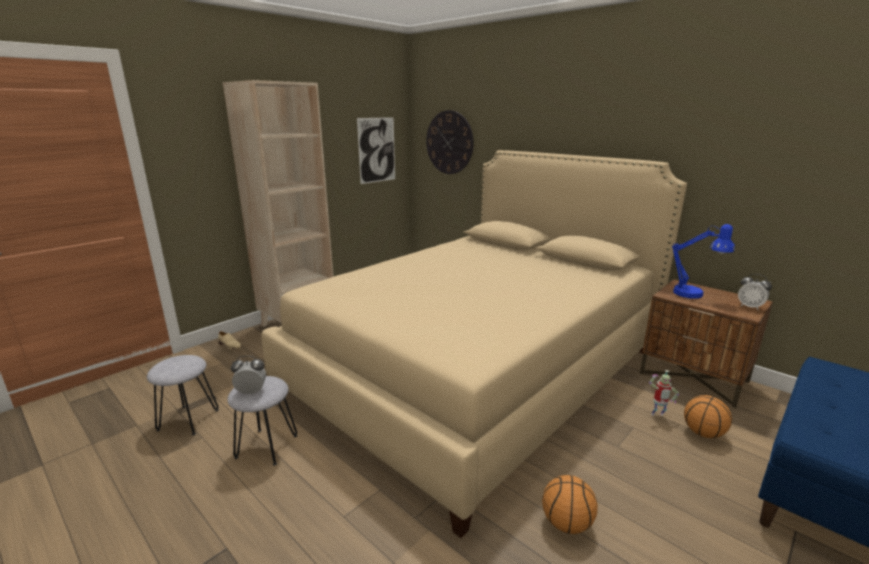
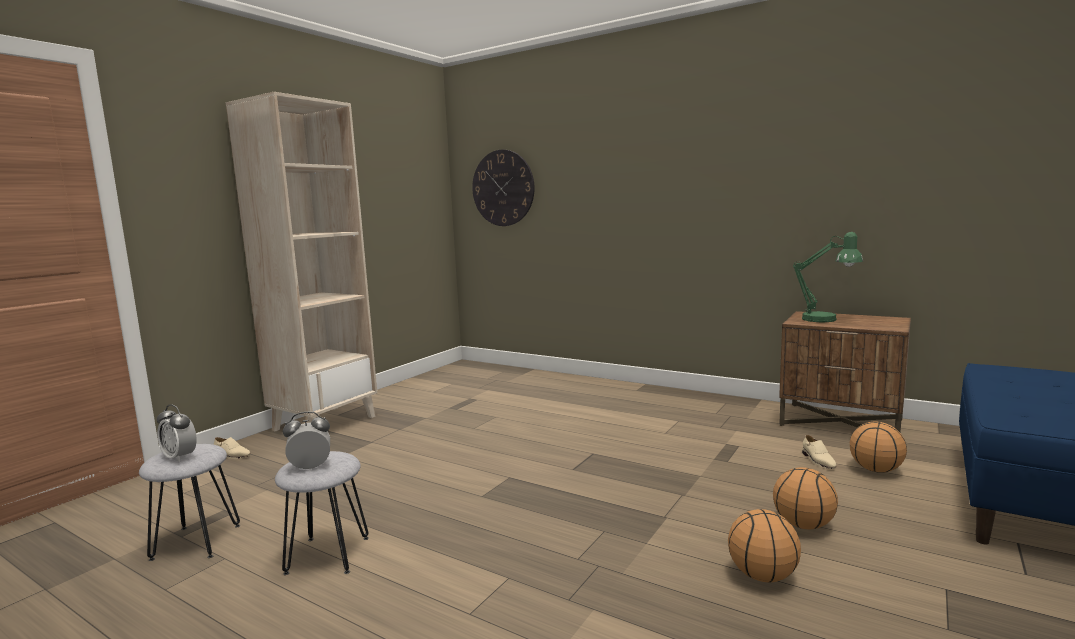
camera: 10 degrees left, 10 degrees down
(377, 150) = (412, 201): picture -> none
(478, 370) = (586, 444): beige bed -> none
(618, 479) = (803, 524): none -> basketball
(657, 415) = (818, 460): toy robot -> beige shoe
(694, 294) = (826, 319): blue table lamp -> green table lamp
(750, 307) = (890, 323): alarm clock -> alarm clock (180, 457)

